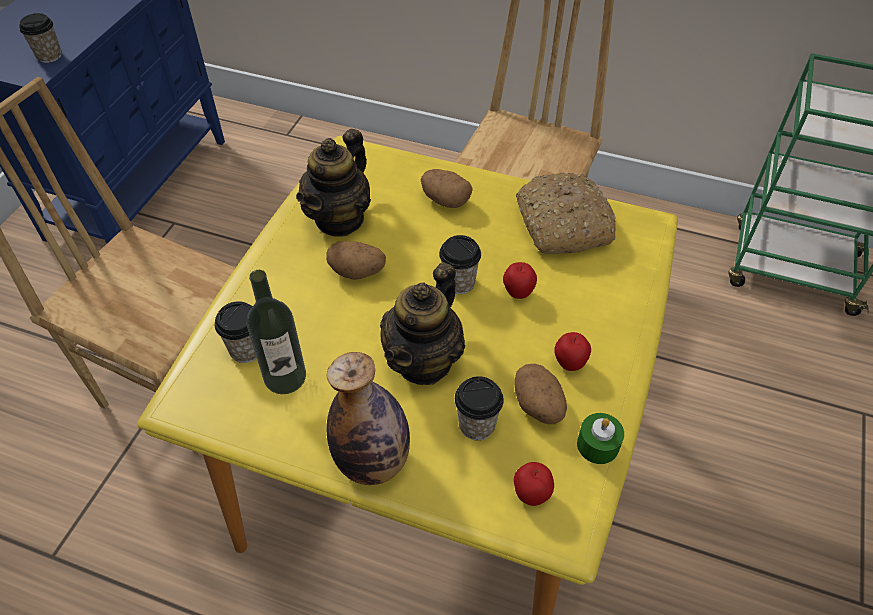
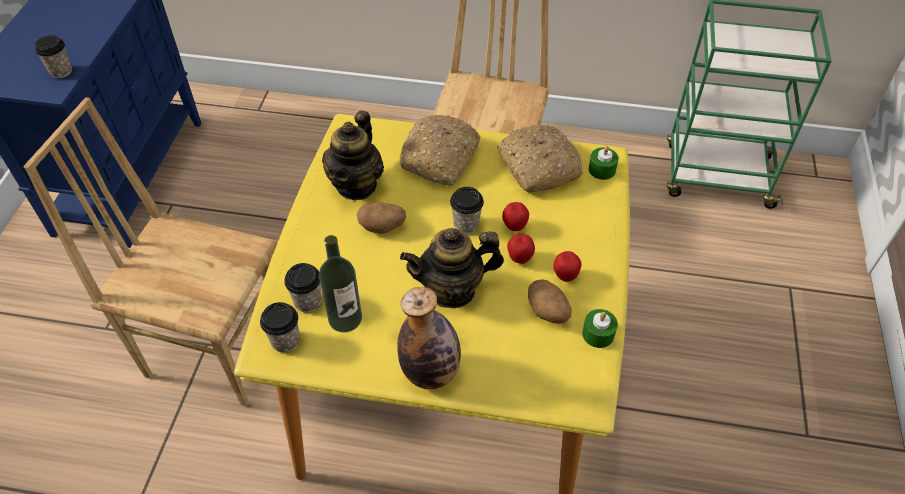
camera: 10 degrees left, 0 degrees up
(424, 360) = (452, 290): teapot -> teapot turned 60 degrees clockwise
(445, 200) = (440, 158): potato -> bread
(476, 425) = (504, 333): cup -> cup (285, 341)
(531, 494) = (555, 378): apple -> apple (519, 258)
(641, 238) = (602, 169): none -> green candle

